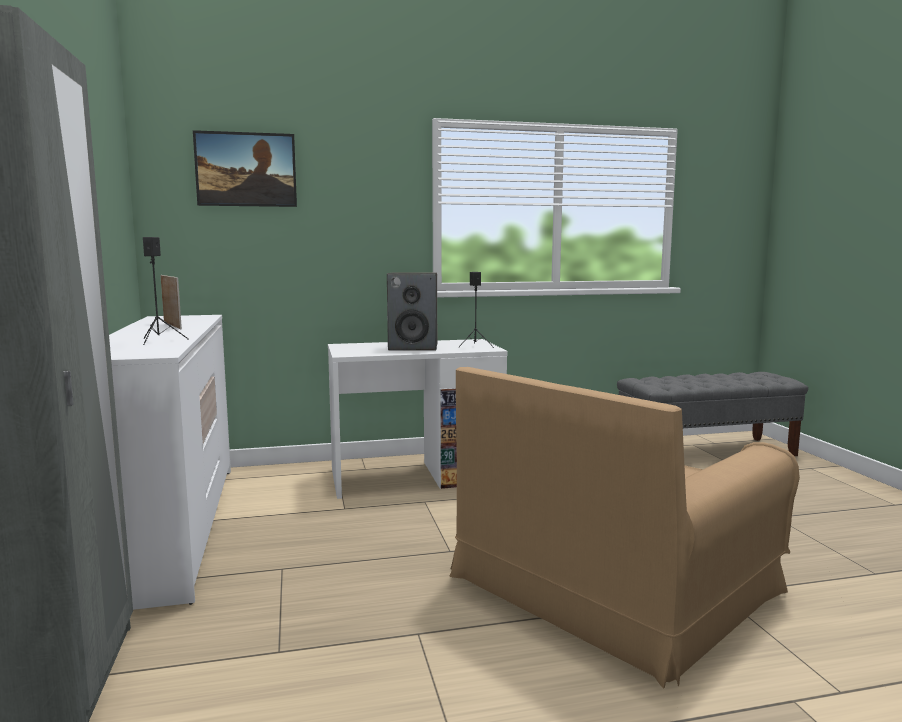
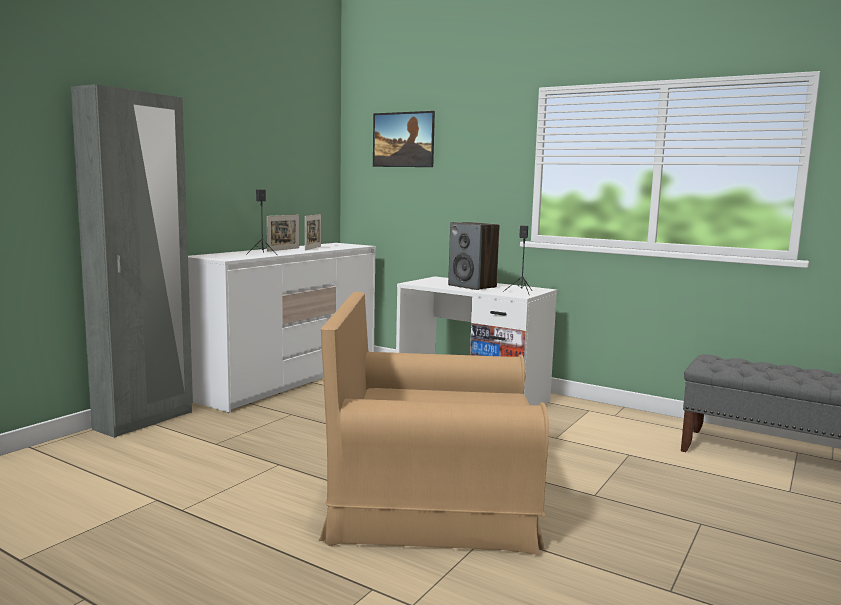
camera: 45 degrees right, 0 degrees up
(146, 332) = (283, 249): none -> picture frame

